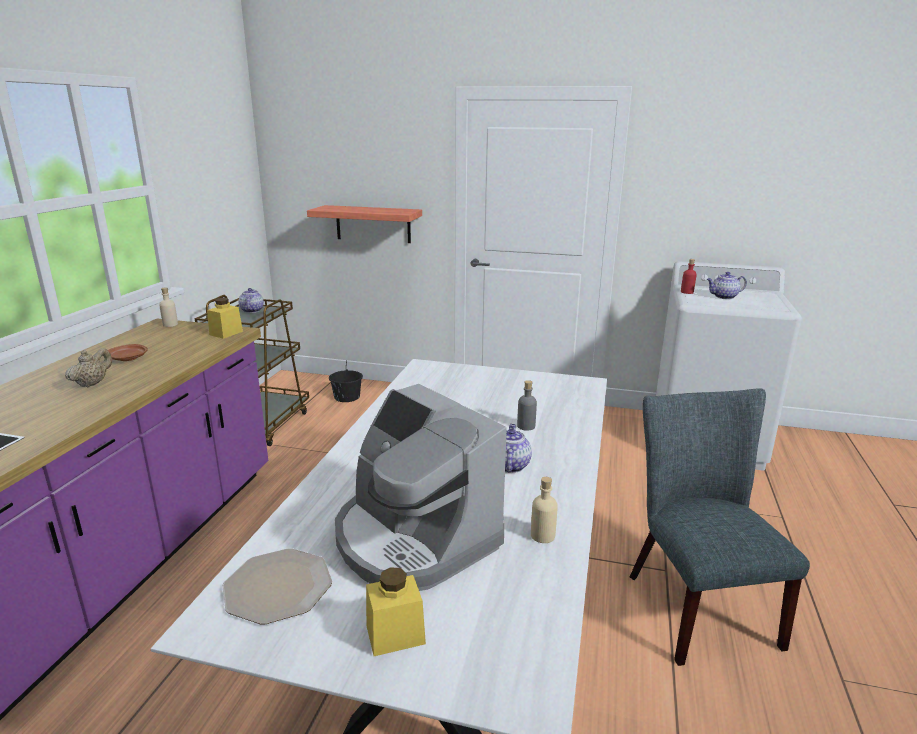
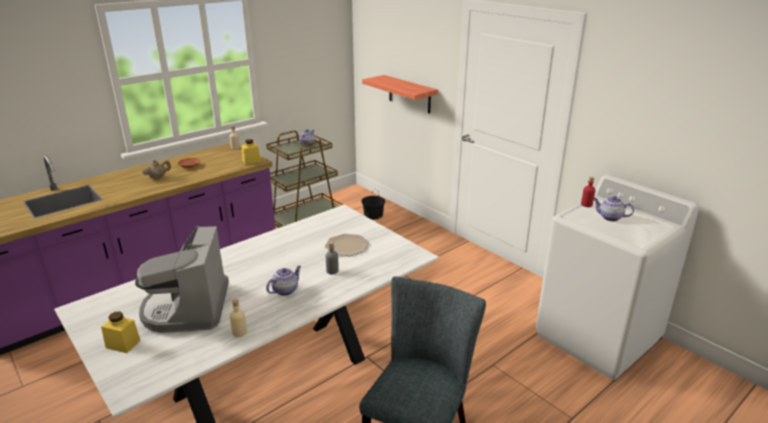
camera: 35 degrees right, 5 degrees up
(277, 587) = (114, 305): plate -> plate (346, 246)

